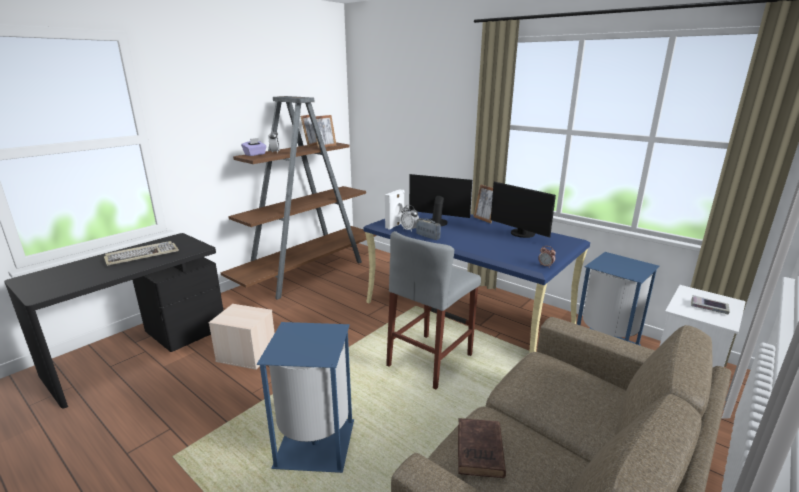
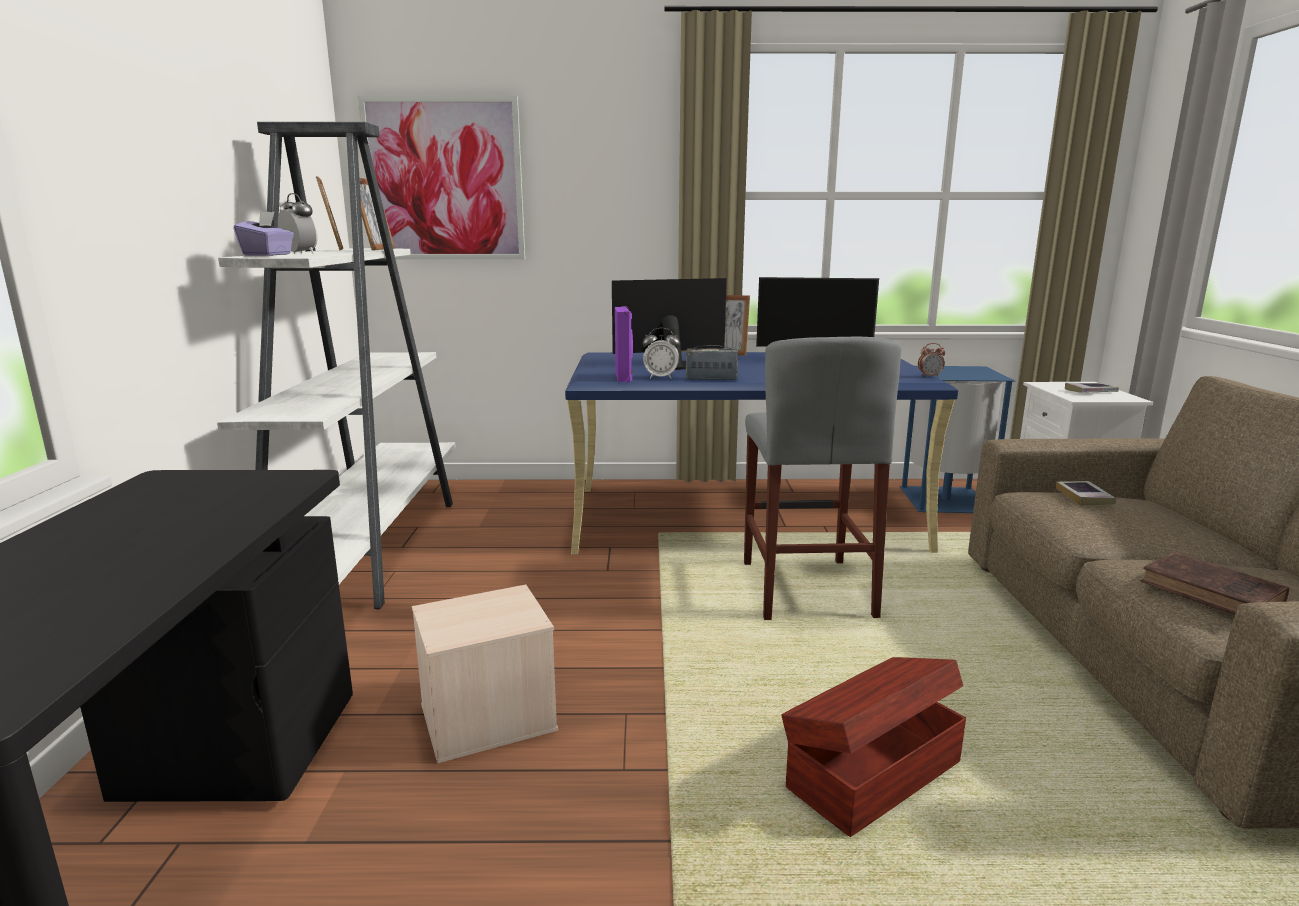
camera: 40 degrees left, 5 degrees down
(142, 255) = (149, 526): keyboard -> none
(308, 272) = (368, 547): brown bookcase -> white bookcase
(313, 444) = (871, 774): blue trash can -> brown storage box
(382, 108) = (444, 180): none -> picture
(395, 225) = (624, 377): white speaker -> purple speaker
(560, 373) = (1084, 497): none -> book

